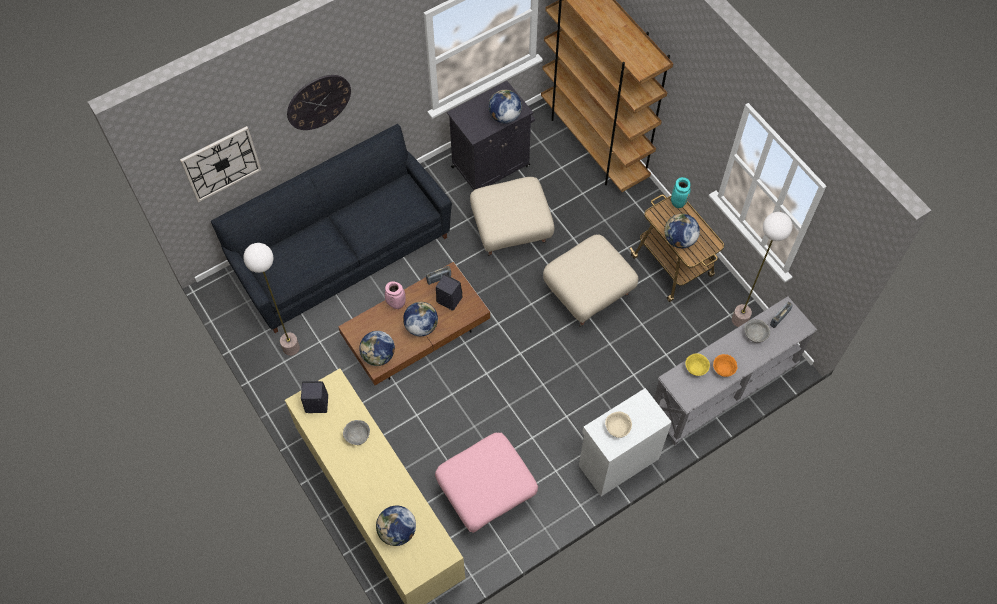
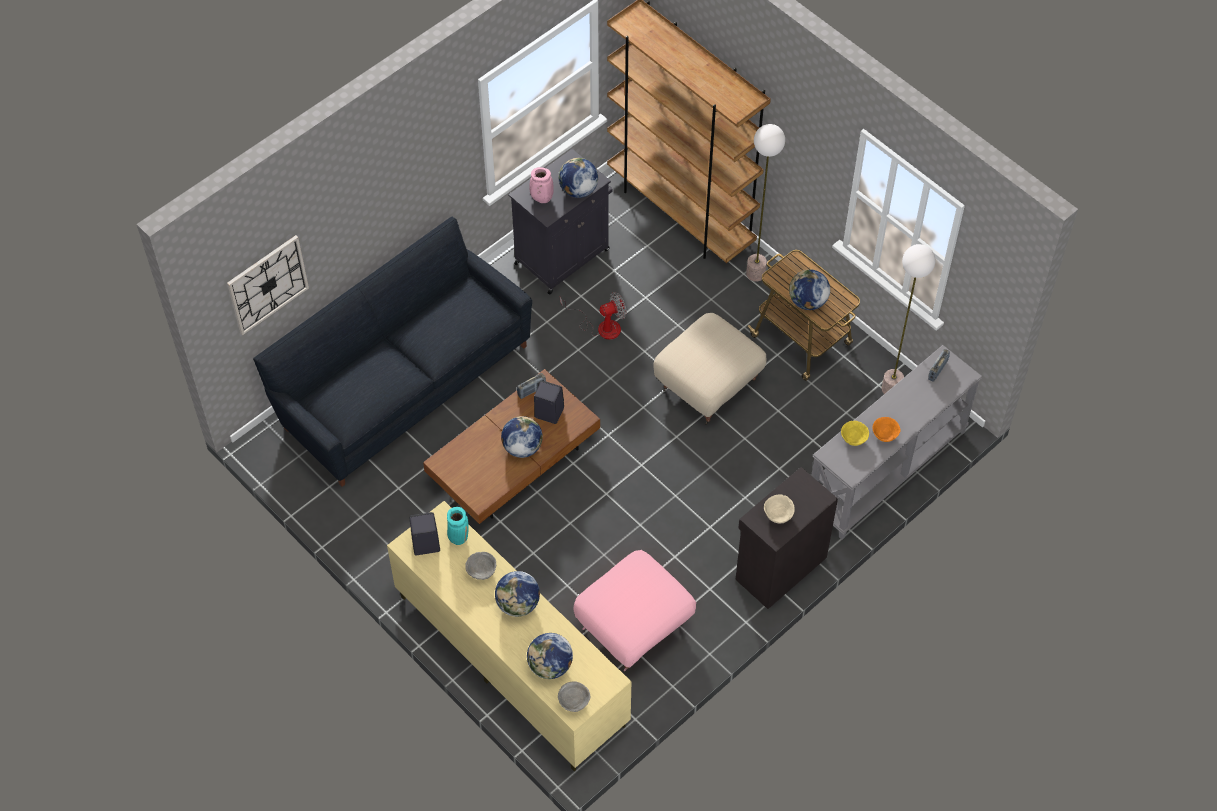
camera: 10 degrees left, 5 degrees down
(290, 348) = (365, 500): floor lamp -> floor lamp (755, 273)
(318, 102) = (369, 198): wall clock -> none
(378, 356) = (479, 488): globe -> globe (518, 604)
(395, 304) = (486, 426): pink vase -> pink vase (541, 198)
(510, 230) = (601, 326): beige ottoman -> fan
(617, 461) = (779, 568): white cabinet -> black cabinet
(678, 202) = (798, 259): turquoise vase -> turquoise vase (458, 536)
(755, 335) = (913, 393): grey bowl -> grey bowl (574, 702)

